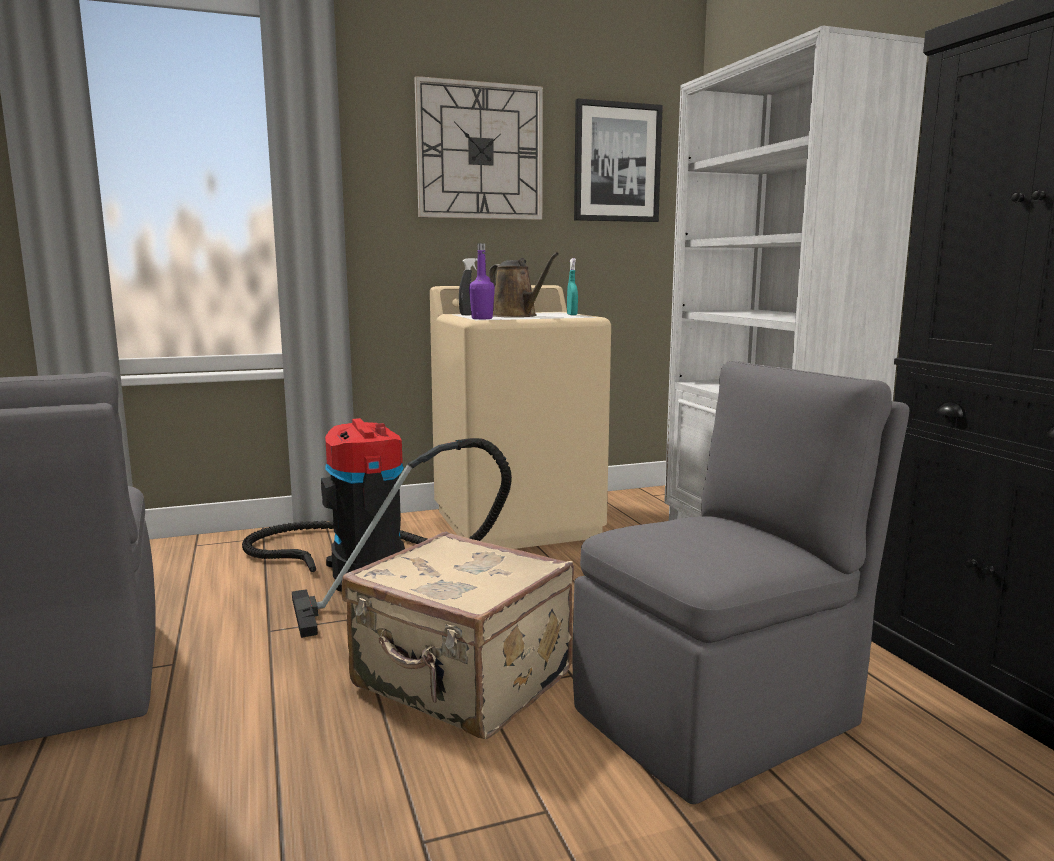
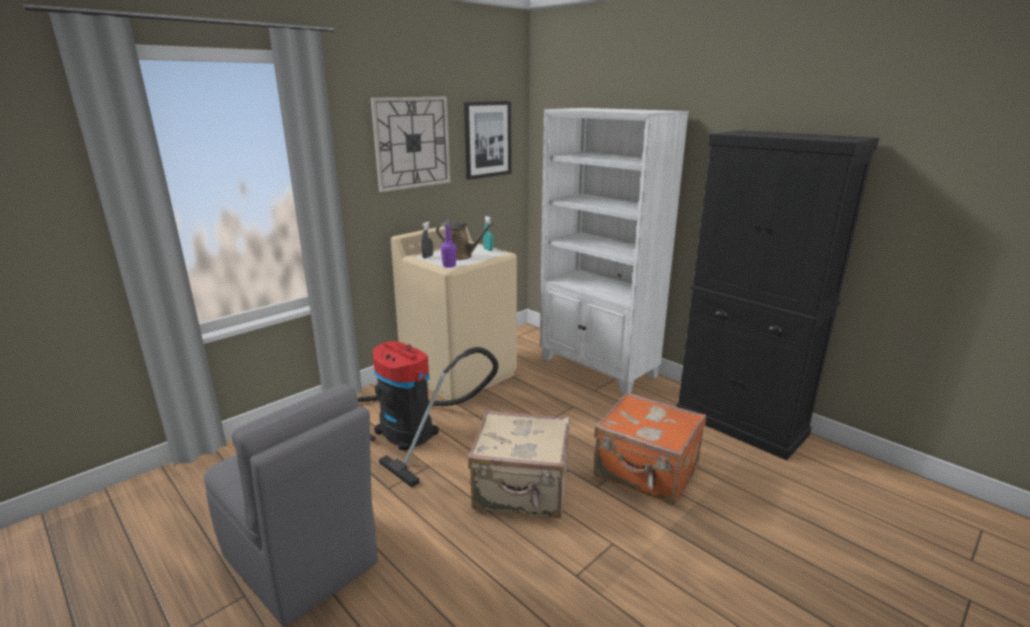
camera: 25 degrees left, 10 degrees up
(721, 715) = (646, 473): grey chair -> orange suitcase

